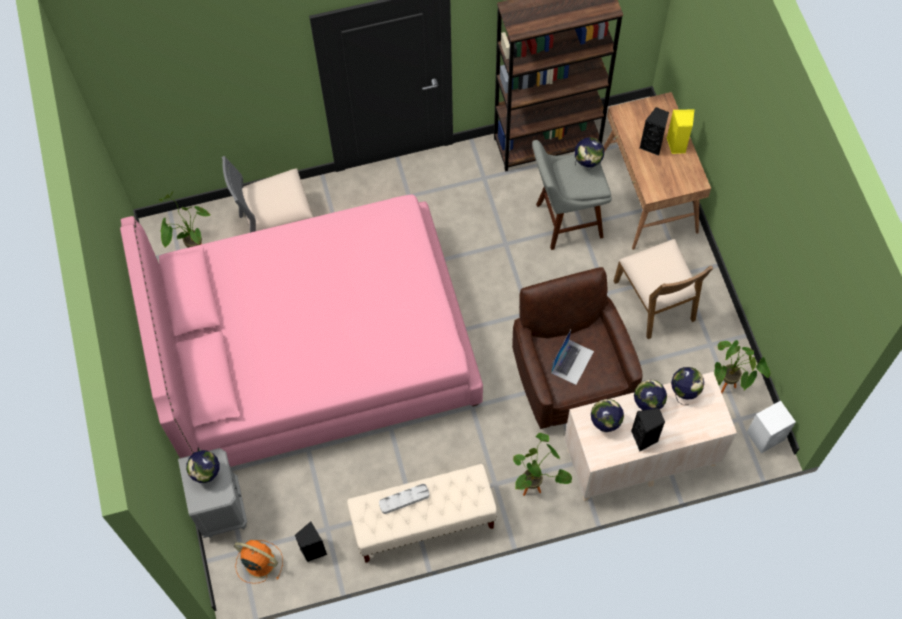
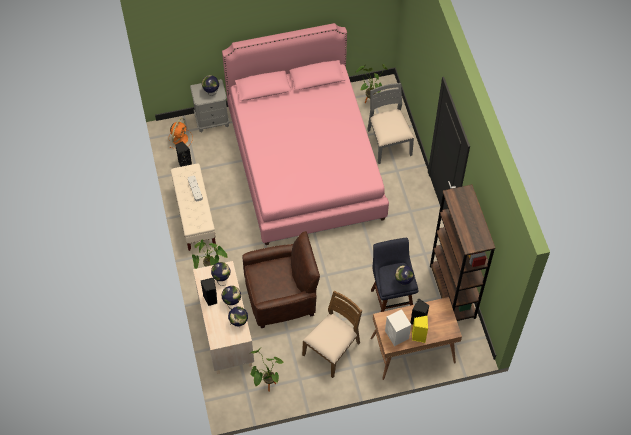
camera: 90 degrees right, 5 degrees down
(564, 222) = (391, 299): grey stool -> blue stool
(572, 362) = (273, 276): laptop -> none
(656, 300) = (332, 349): brown chair -> brown chair turned 150 degrees clockwise
(766, 435) = (234, 406): white speaker -> white speaker (397, 335)

